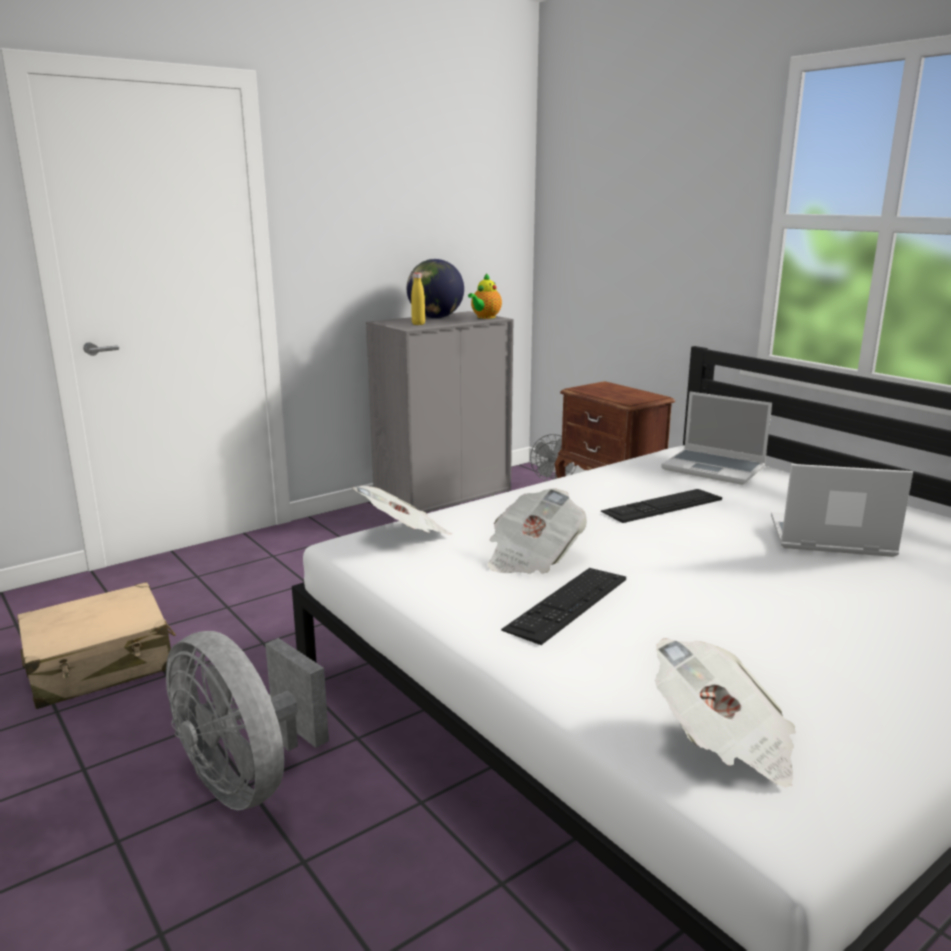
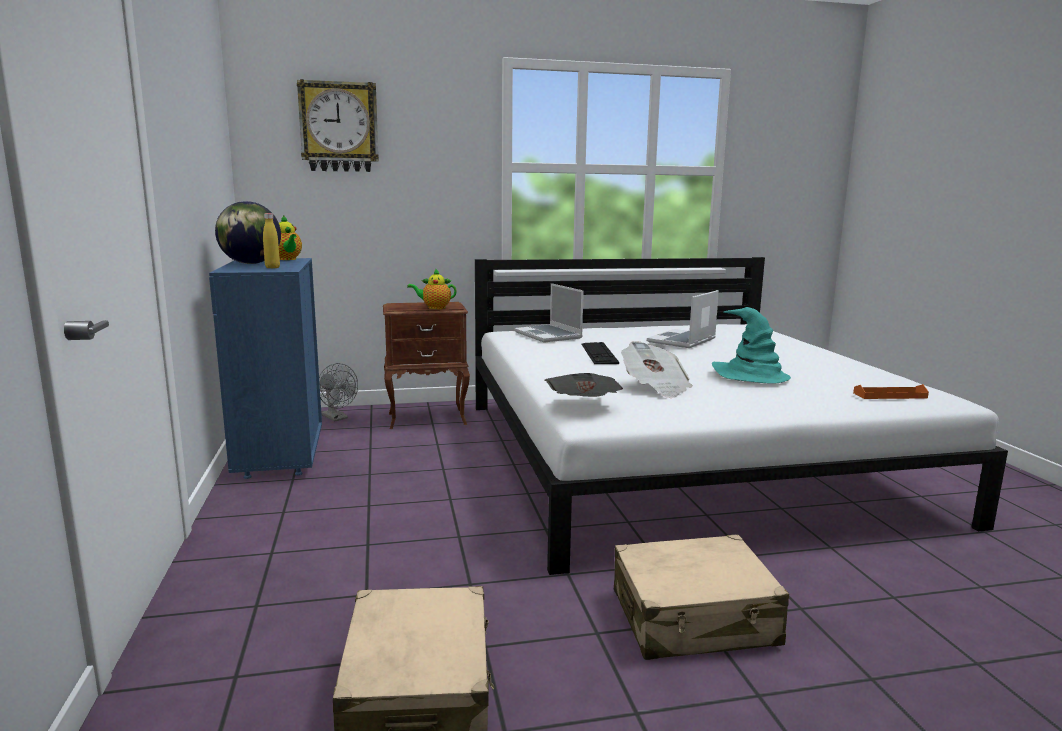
camera: 65 degrees left, 5 degrees down
(248, 779) = (694, 619): grey fan -> beige suitcase
(444, 501) = (280, 455): grey cabinet -> blue cabinet
(567, 603) = (730, 392): keyboard -> none
(612, 173) = (339, 127): none -> wall clock
(612, 396) = (434, 307): none -> teapot
(687, 608) = (750, 375): none -> turquoise hat
(715, 469) = (549, 335): laptop -> laptop turned 90 degrees clockwise
(724, 743) = (890, 395): newspaper -> orange tray

